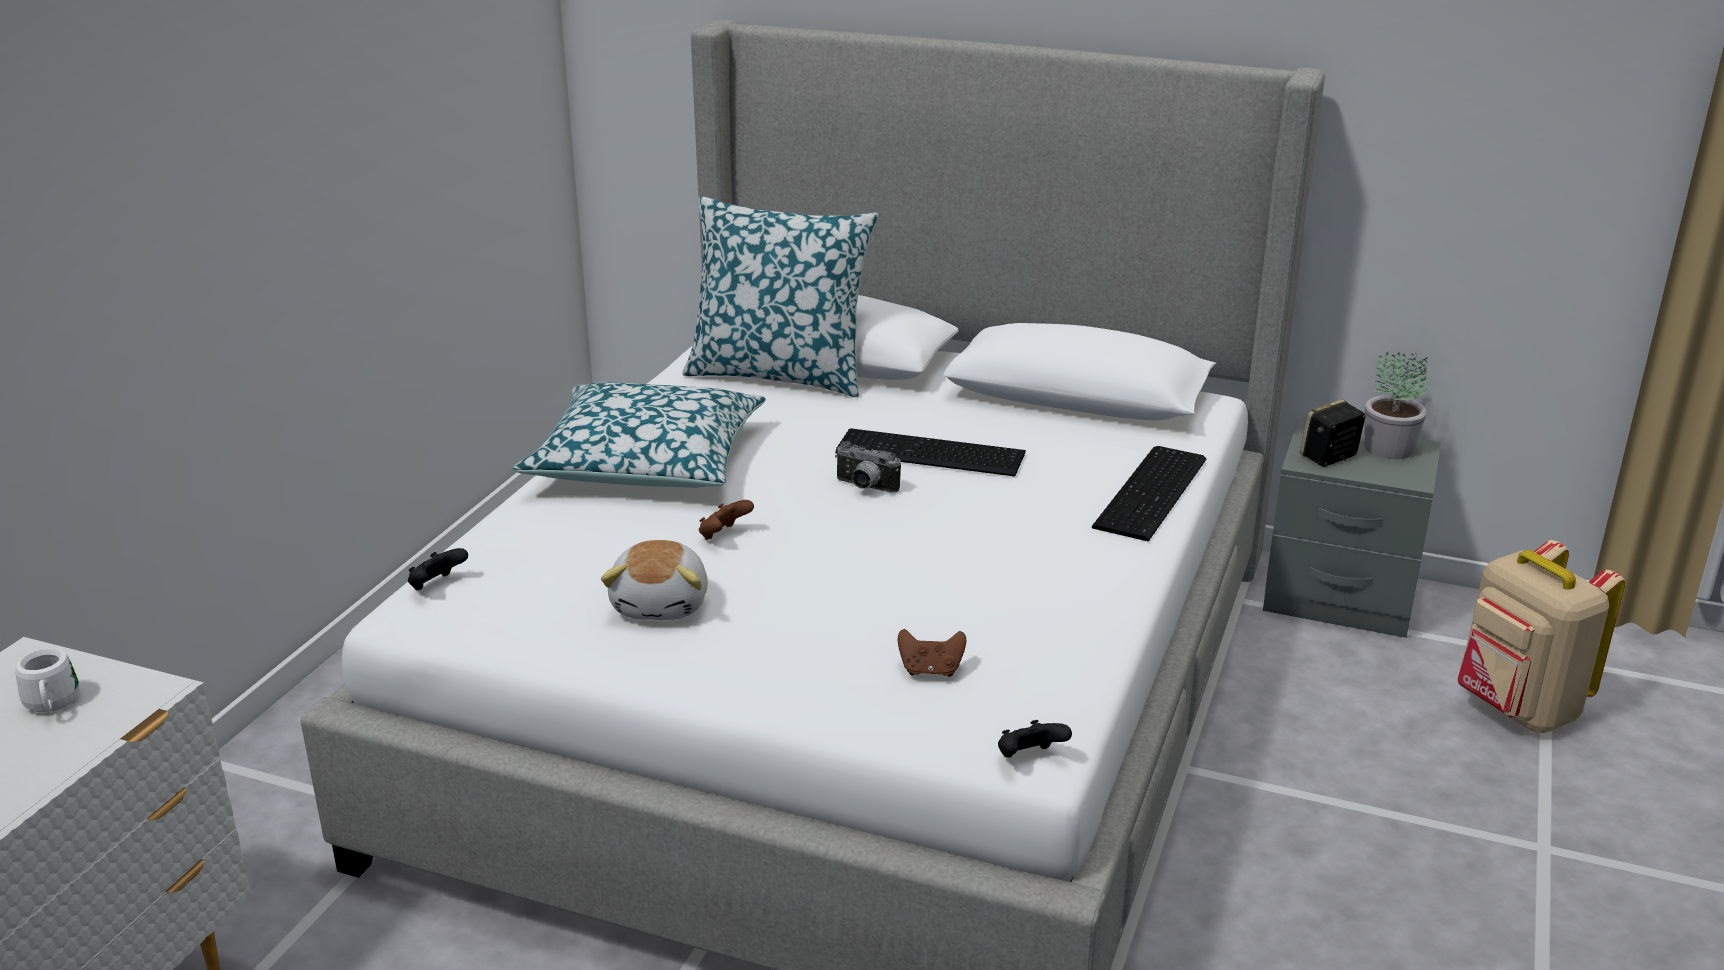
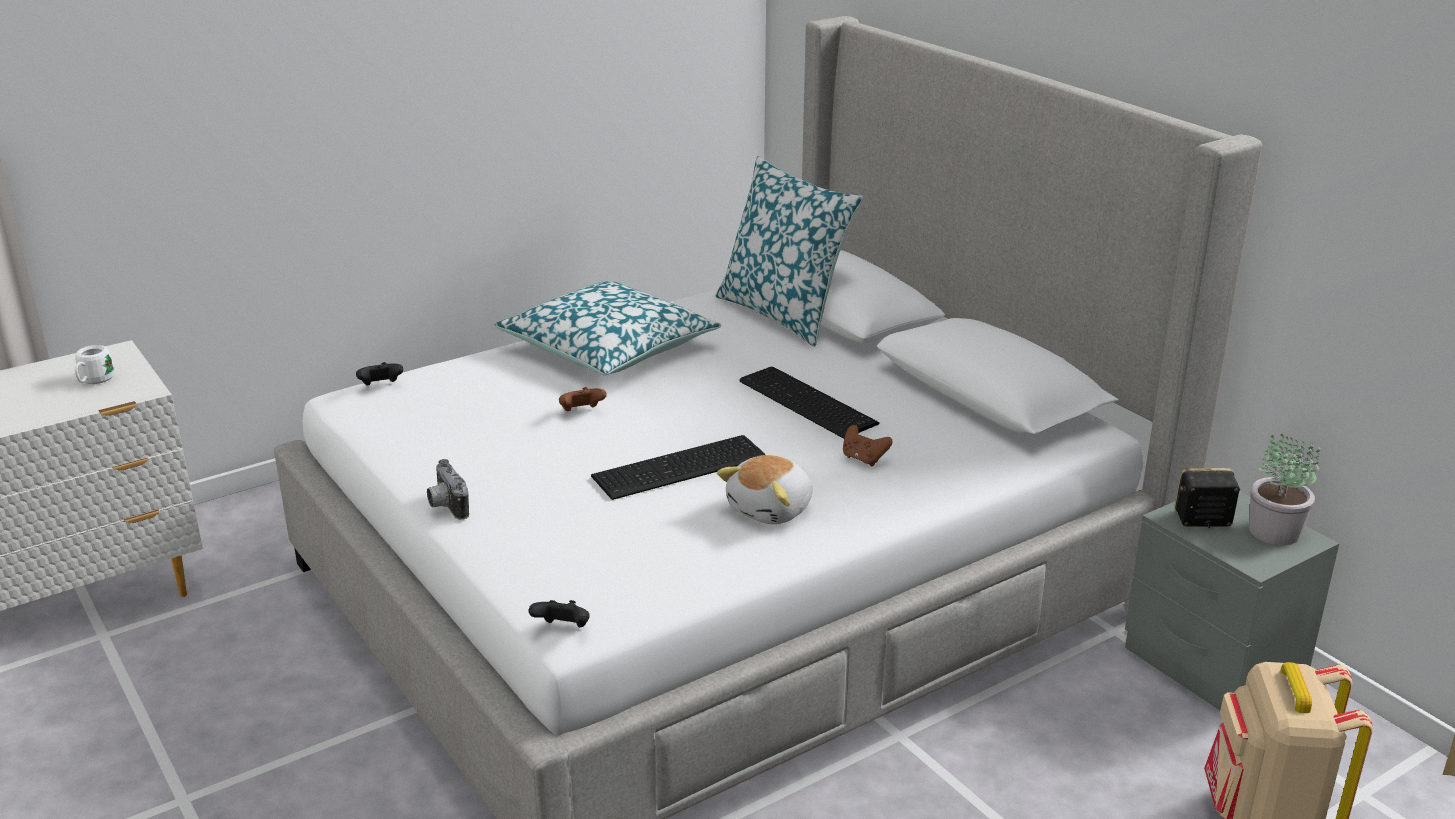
camera: 35 degrees right, 0 degrees up
(662, 604) = (486, 443): plush toy -> plush toy (772, 509)
(864, 487) = (723, 411): camera -> camera (446, 506)
(931, 670) = (585, 547): brown game controller -> brown game controller (863, 459)
(1155, 492) = (936, 486): keyboard -> keyboard (682, 468)

